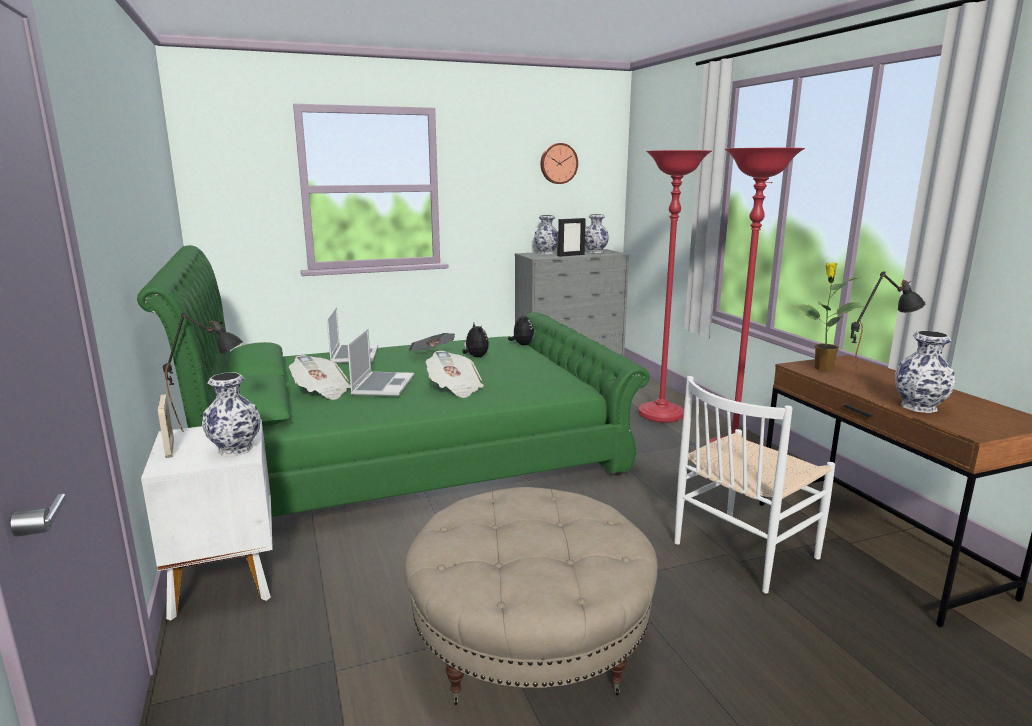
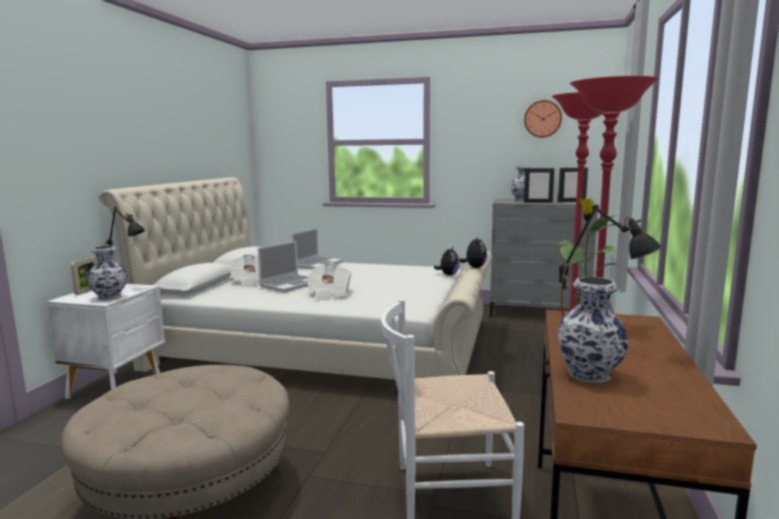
camera: 35 degrees right, 5 degrees down
(409, 452) = (324, 344): green bed -> beige bed
(432, 355) = (364, 271): newspaper -> none
(475, 357) = (392, 277): plush toy -> plush toy (474, 267)
(595, 252) = (571, 201): vase -> picture frame

